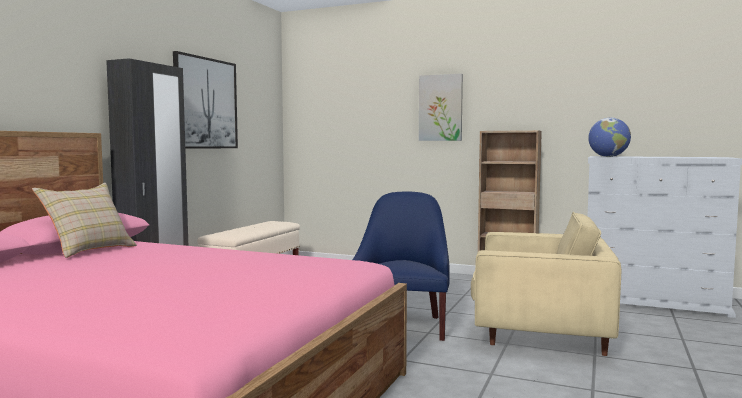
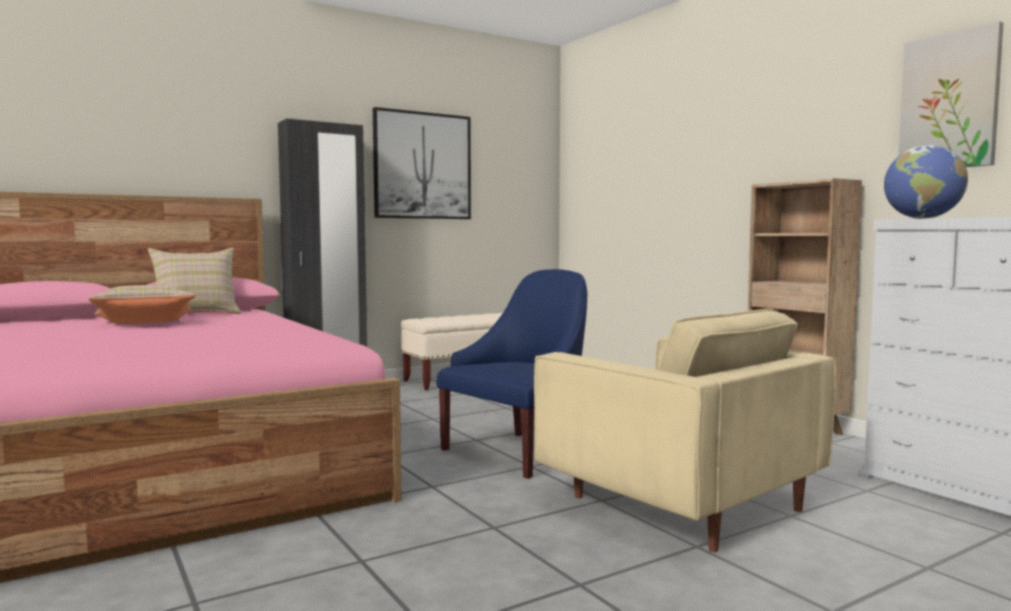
camera: 35 degrees right, 0 degrees up
(96, 266) = (145, 324): none -> beige pillow
(440, 108) = (724, 154): picture -> picture (949, 102)

